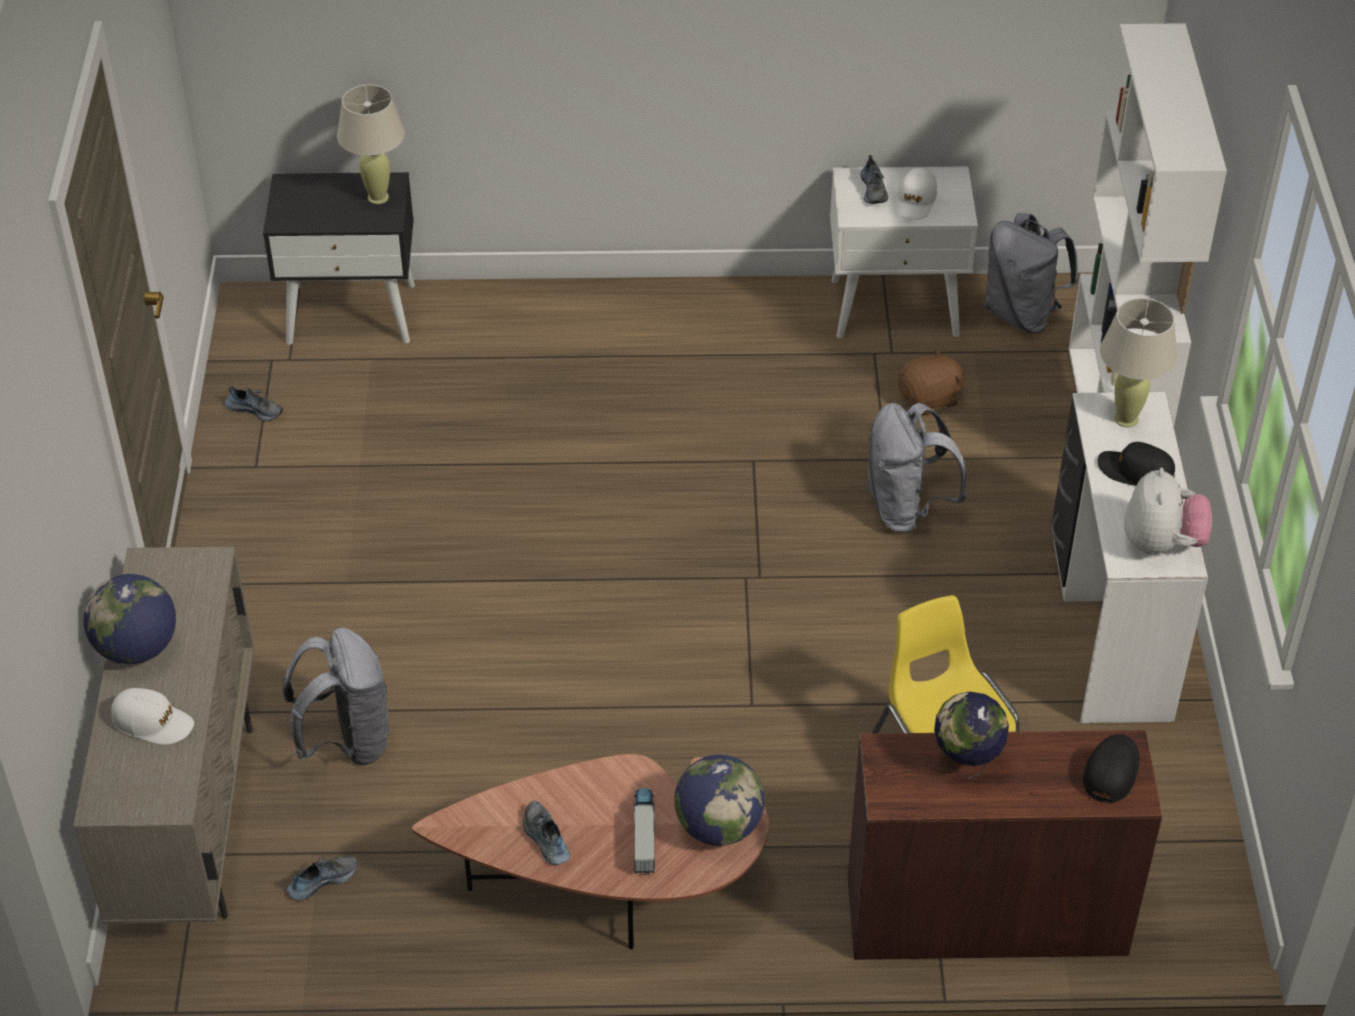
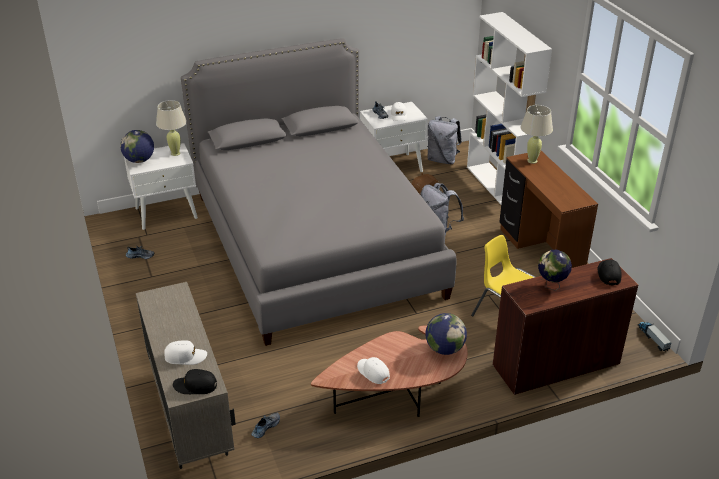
camera: 20 degrees left, 10 degrees down
(137, 648) = (162, 330): globe -> globe (139, 160)
(347, 741) = (248, 370): grey backpack -> none
(352, 313) = (166, 213): black nightstand -> white nightstand
(545, 838) = (373, 372): shoe -> white cap
(624, 471) = (315, 243): none -> grey bed
(644, 835) = (415, 360): toy truck -> toy truck (652, 338)
(1107, 628) = (539, 254): white desk -> brown desk
(1136, 472) = (547, 176): black cap -> black cap (195, 386)
(1161, 543) = (573, 196): plush toy -> none

